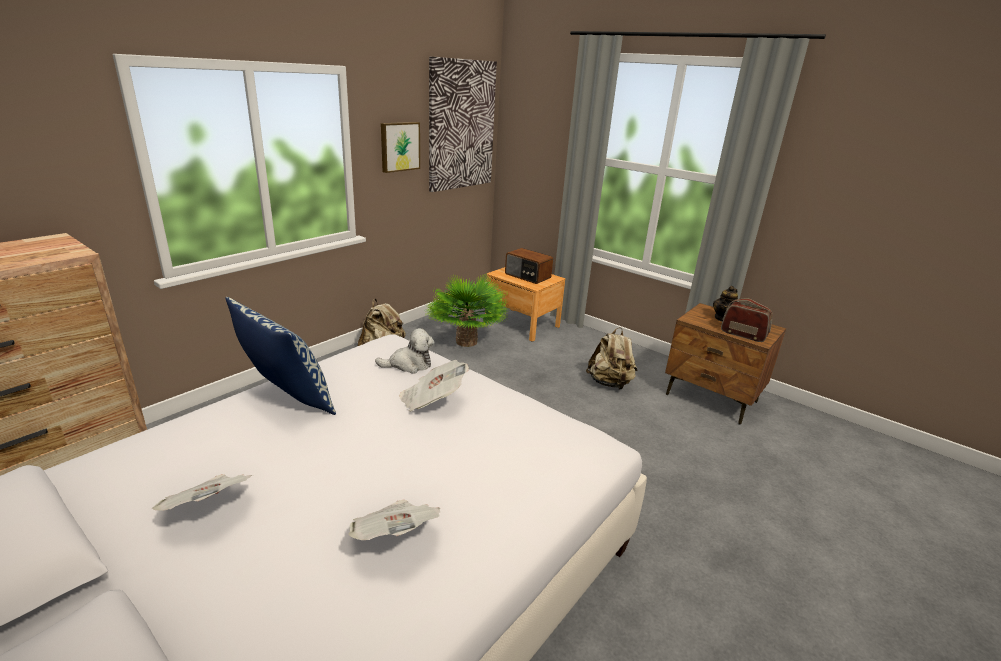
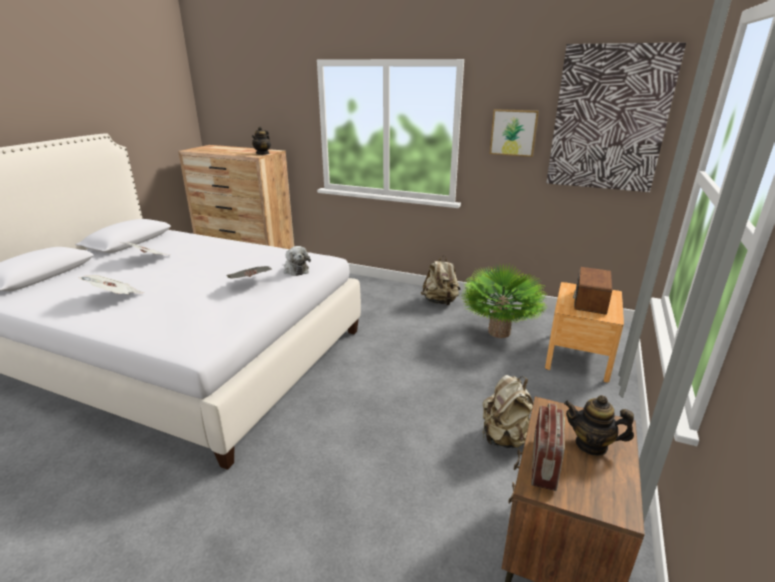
camera: 75 degrees right, 0 degrees up
(60, 247) = (263, 153): none -> teapot
(287, 400) = (240, 251): pillow -> none

